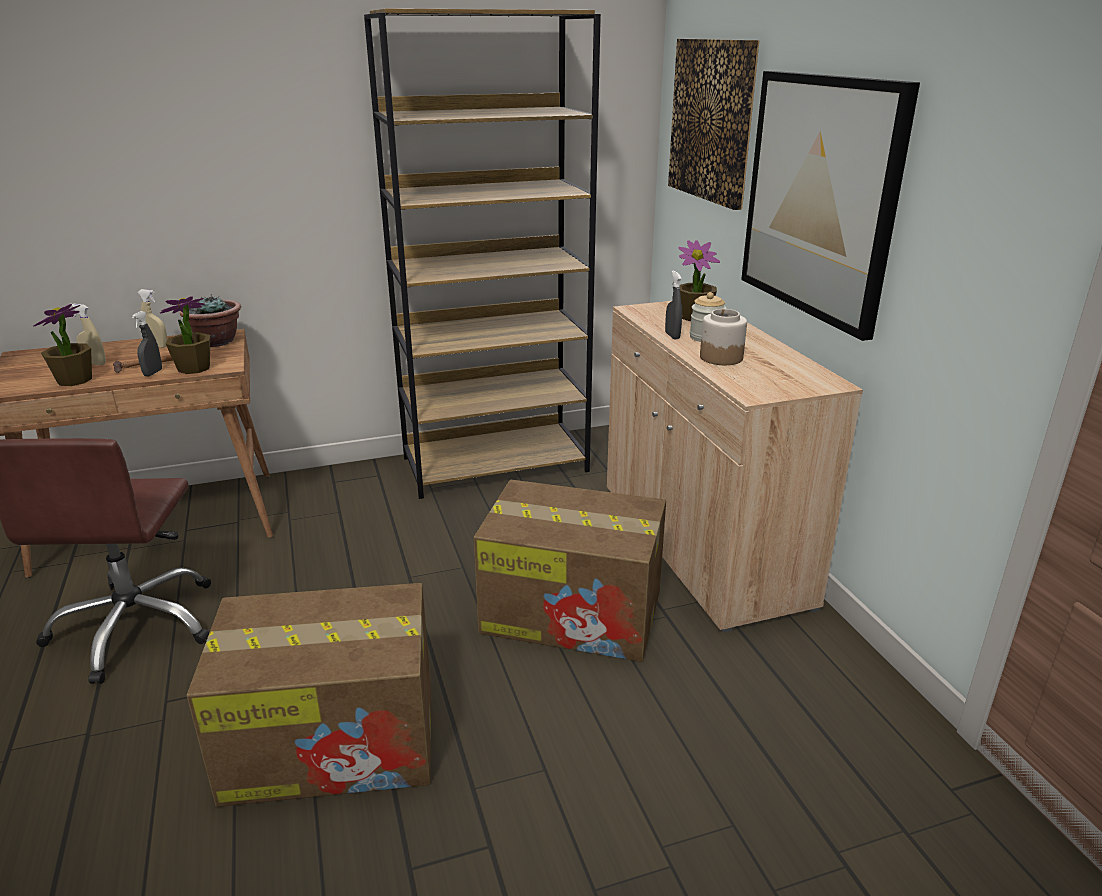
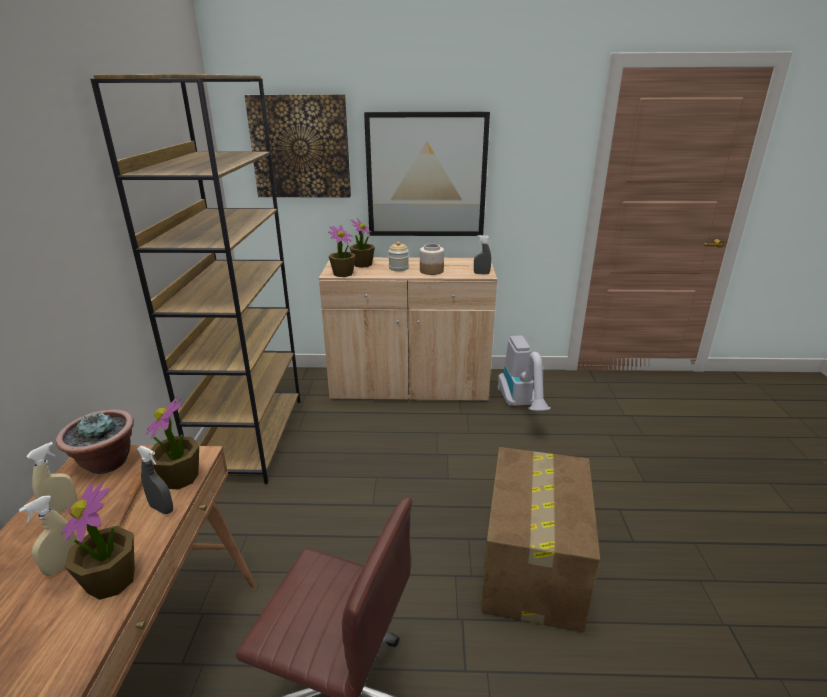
camera: 70 degrees left, 0 degrees up
(574, 612) = (449, 442): cardboard box -> none
(641, 314) = (343, 274): none -> potted plant
(672, 336) = (388, 274): grey spray bottle -> grey spray bottle (481, 273)
(744, 677) = (521, 405): none -> vacuum cleaner

